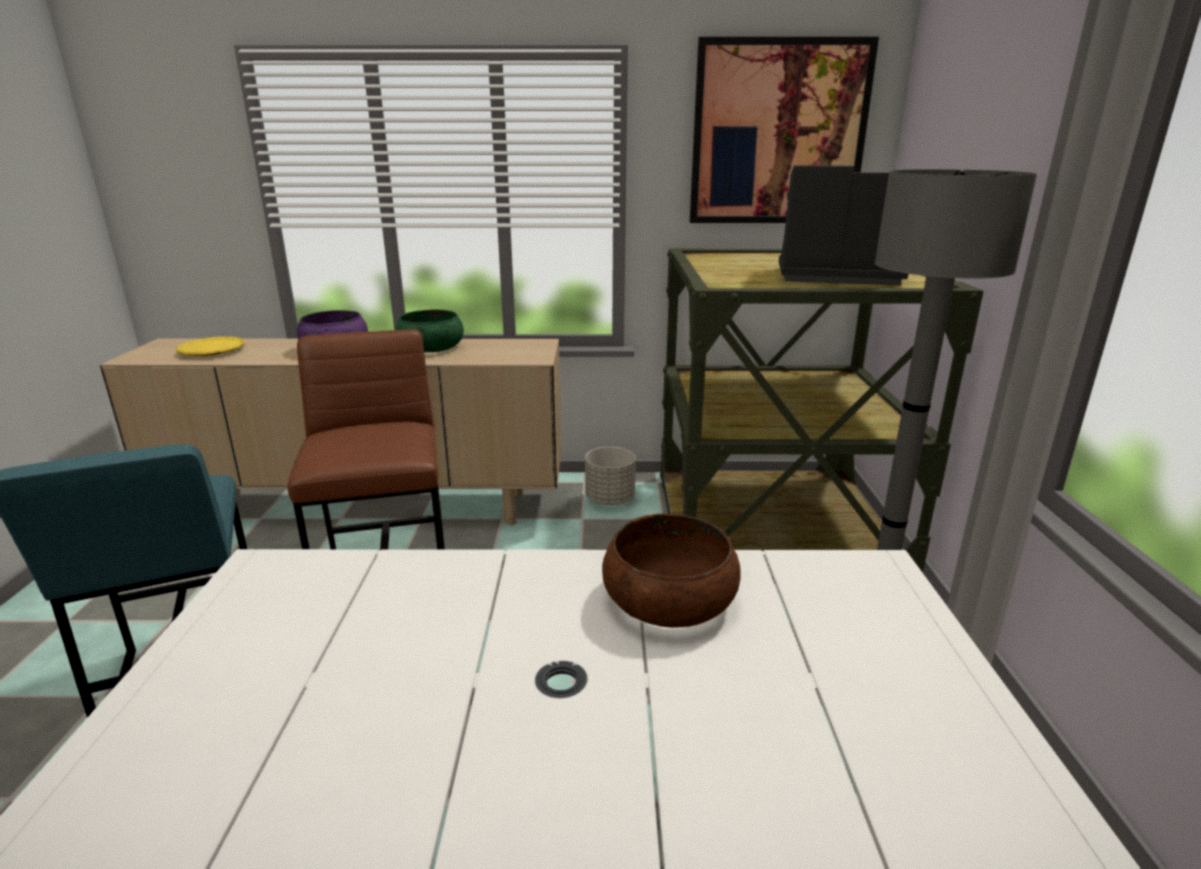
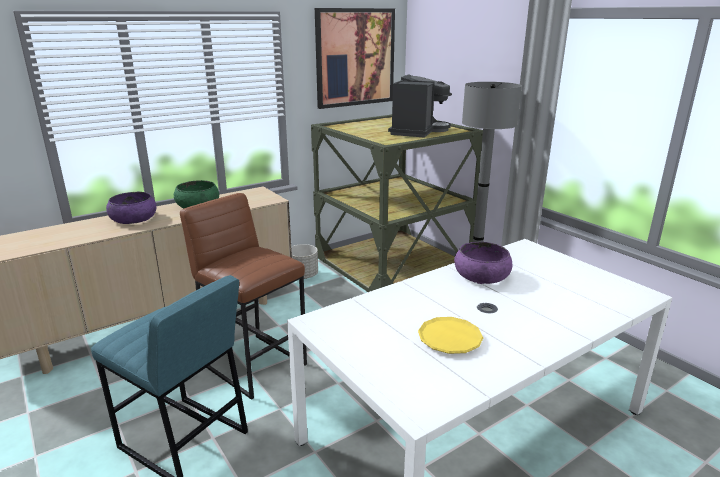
camera: 35 degrees left, 0 degrees up
(212, 351) = (41, 239): yellow plate -> yellow plate (449, 339)
(669, 599) = (481, 276): brown bowl -> purple bowl
(833, 277) = (417, 131): coffee machine -> coffee machine turned 135 degrees clockwise

